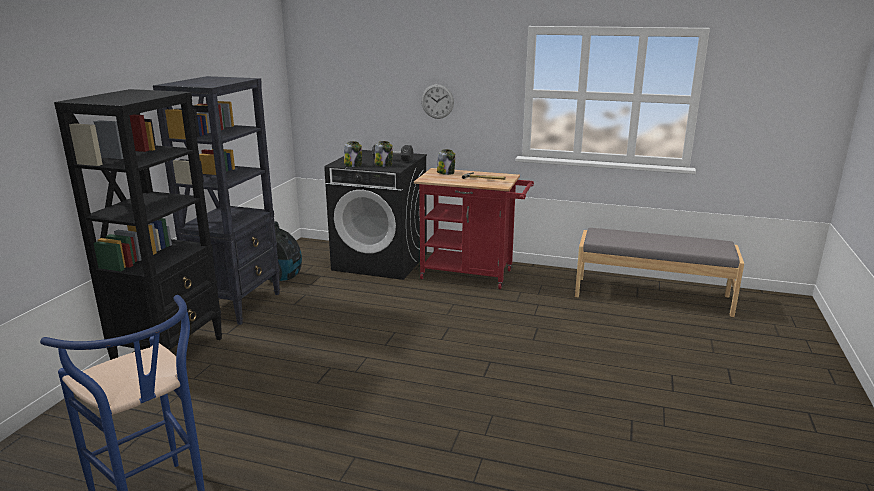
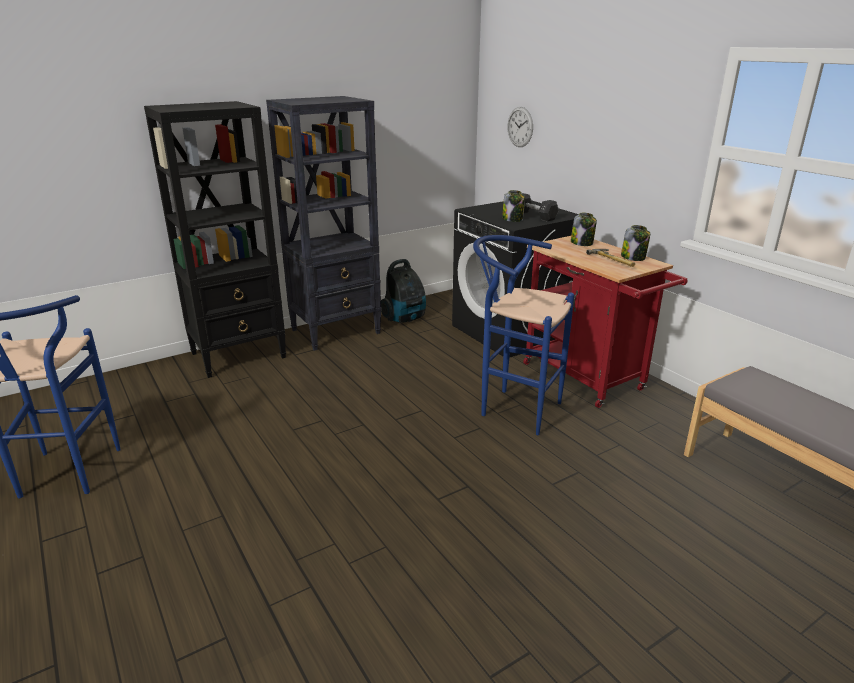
camera: 40 degrees right, 5 degrees up
(353, 165) = (482, 213): jar -> jar (633, 257)
(437, 101) = (607, 150): wall clock -> wall clock (520, 127)
(452, 308) = (513, 408): none -> blue stool

